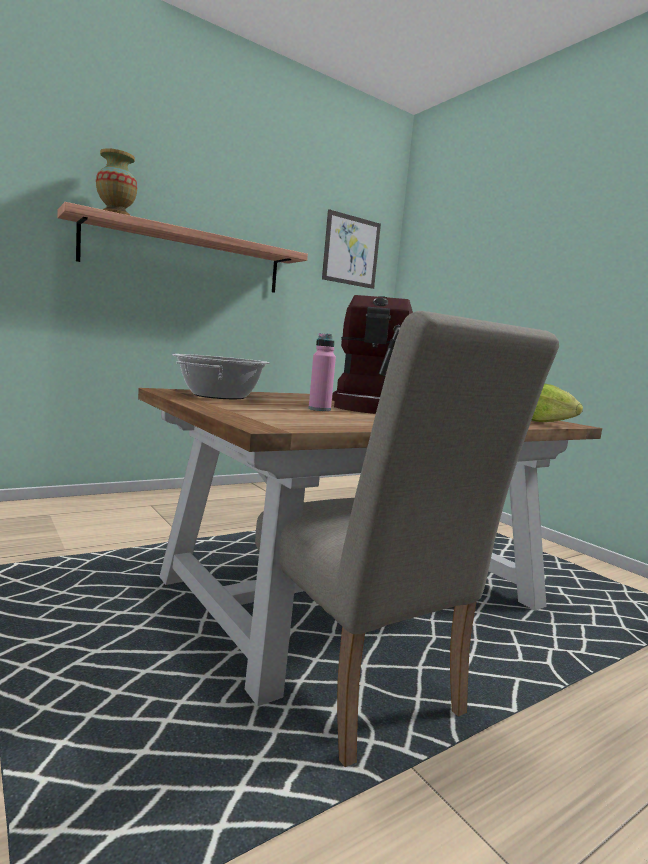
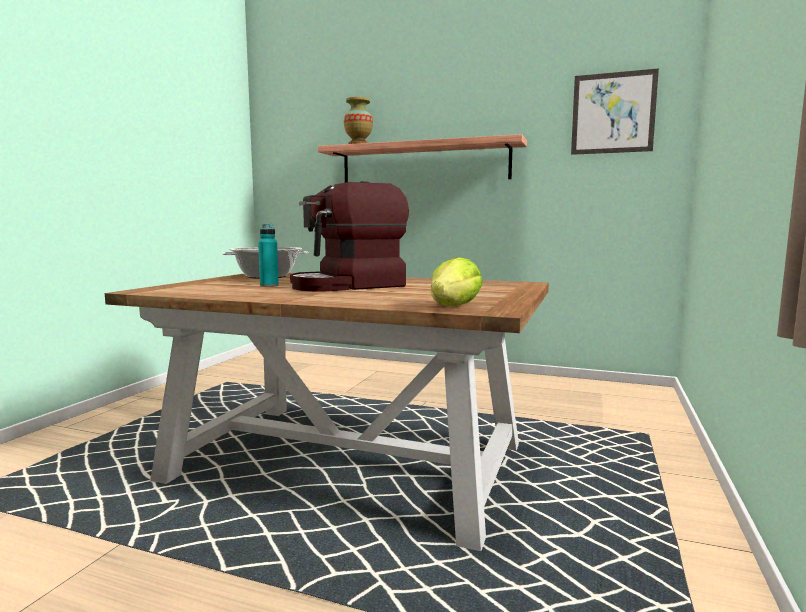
camera: 55 degrees right, 0 degrees up
(319, 409) = (269, 285): pink bottle -> turquoise bottle
(361, 693) = (193, 505): beige chair -> none

